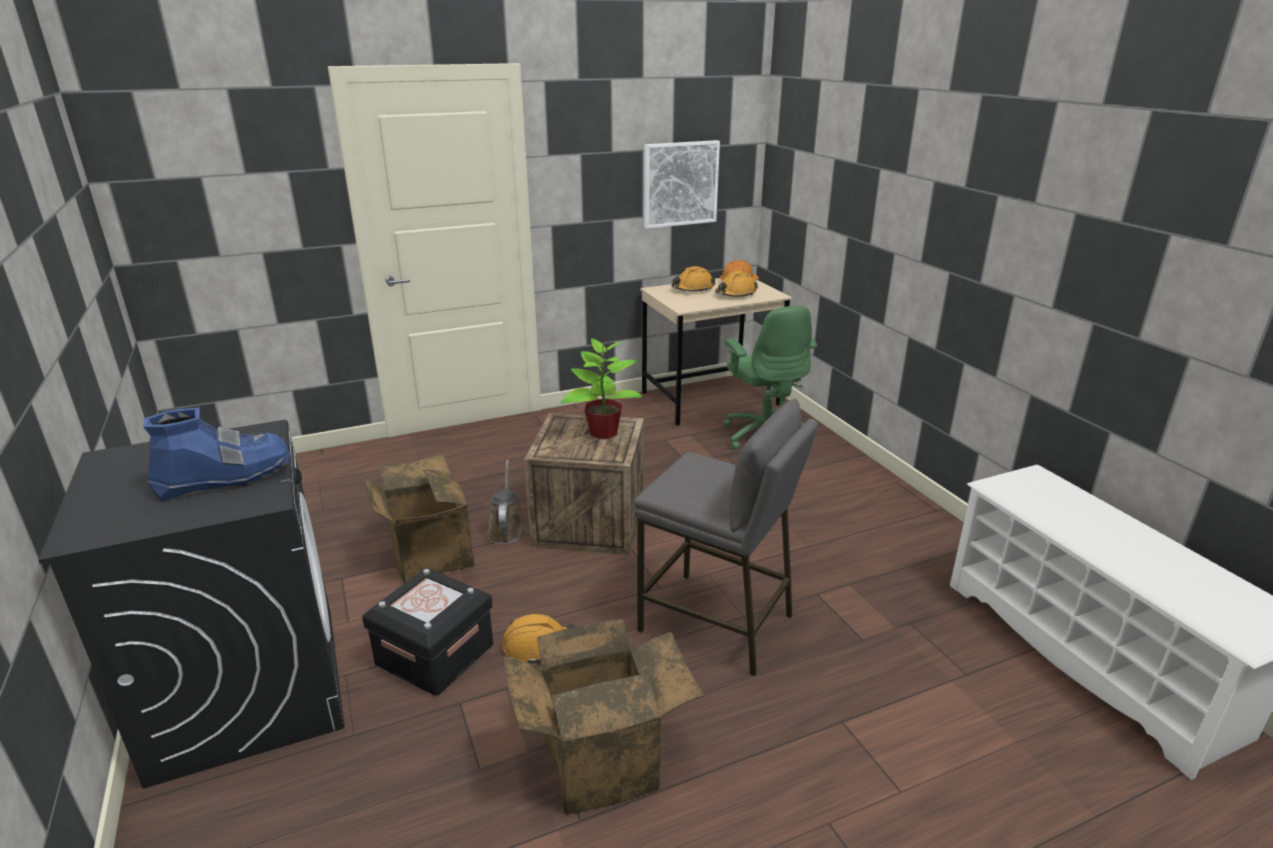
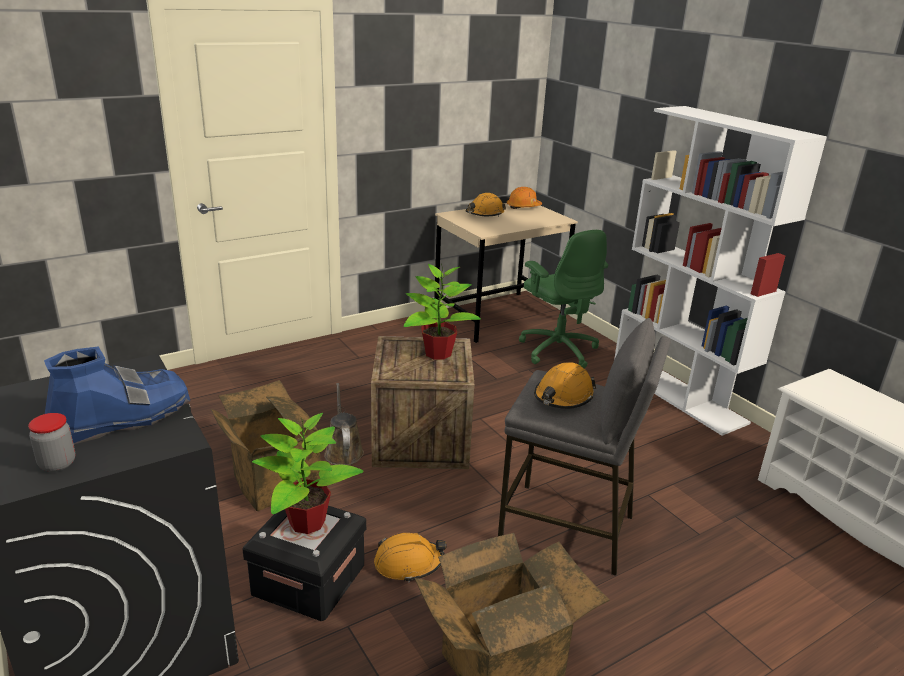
camera: 10 degrees left, 0 degrees up
(149, 516) = (57, 463): none -> jar
(428, 595) = (306, 522): none -> potted plant
(680, 184) = (472, 115): picture -> none
(735, 294) = (525, 219): orange hard hat -> orange hard hat (563, 397)
(886, 488) = (678, 394): none -> white bookcase

